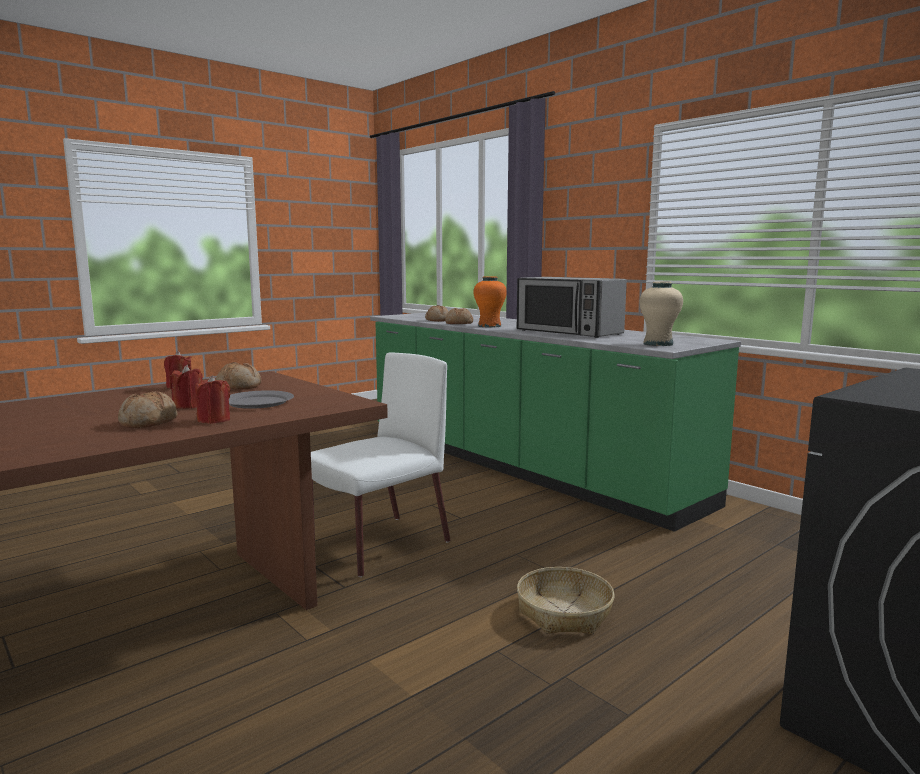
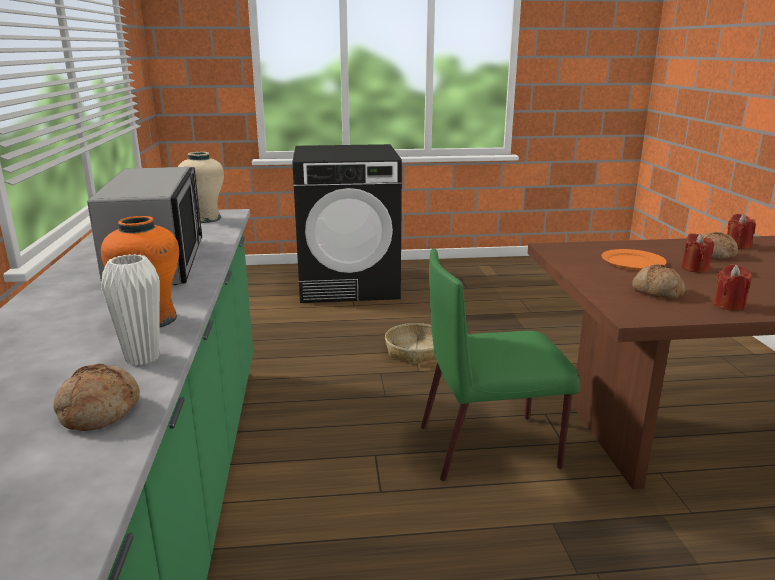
camera: 145 degrees left, 10 degrees up
(214, 420) = (664, 249): red candle -> red candle (737, 246)
(257, 402) = (633, 262): grey plate -> orange plate
(378, 546) = (491, 446): white chair -> green chair
(458, 323) = (142, 358): bread -> white vase

